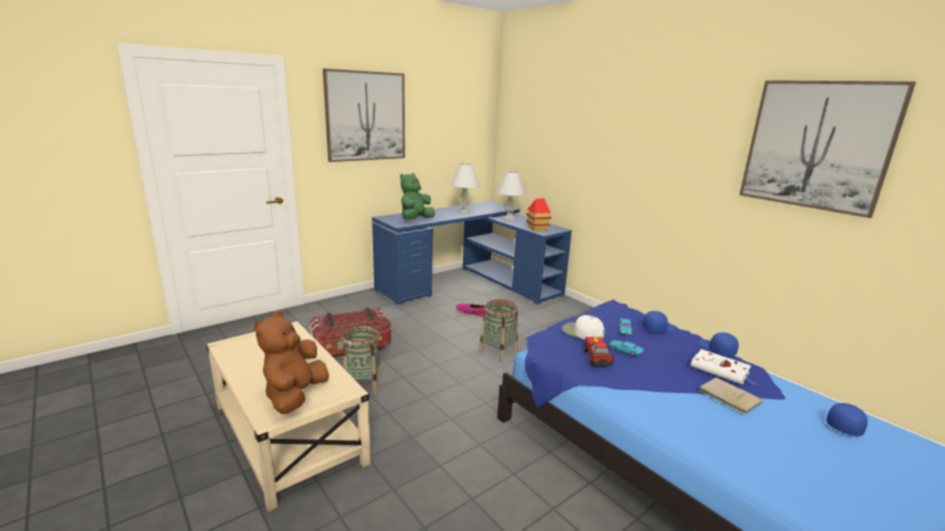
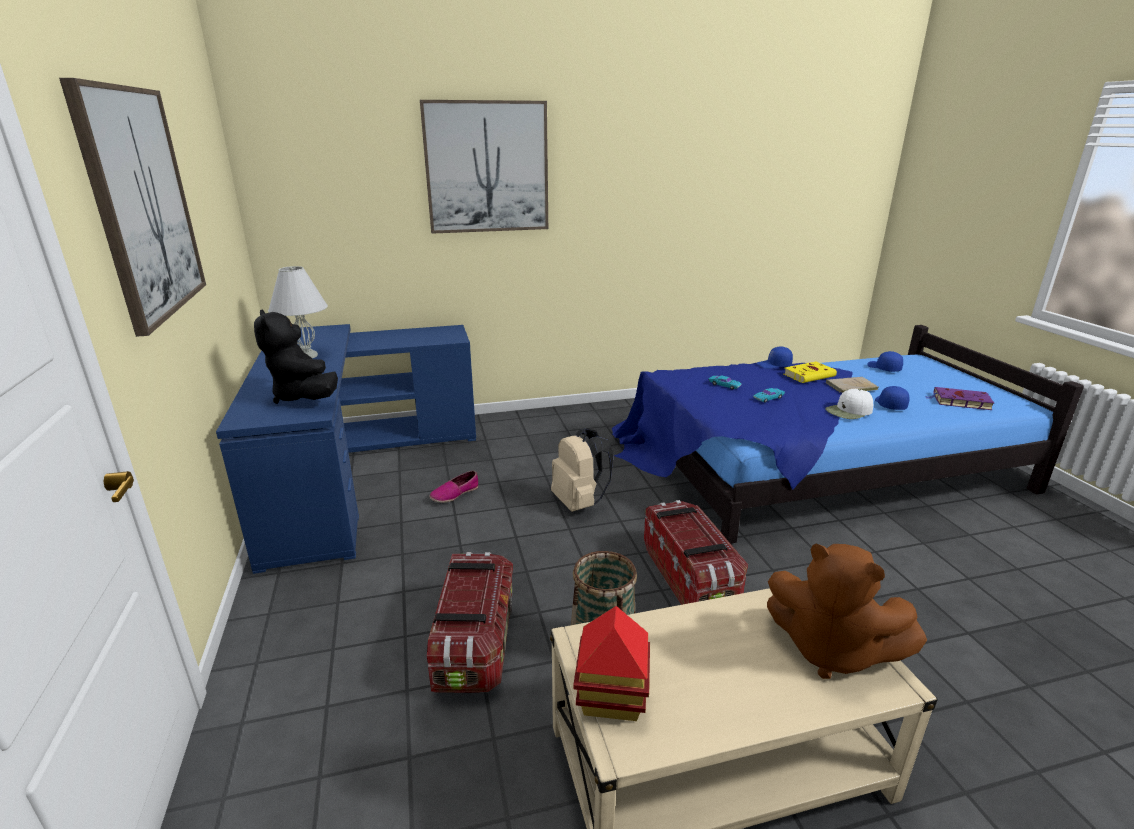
camera: 65 degrees left, 5 degrees up
(415, 220) = (303, 397): green plush toy -> black plush toy
(446, 406) = (690, 577): none -> storage box
(498, 352) = (579, 503): basket -> beige backpack
(509, 218) = (364, 342): white table lamp -> none
(537, 228) = (434, 338): toy house -> toy house (611, 698)
(582, 332) = (725, 405): white cap -> white cap (849, 411)
(596, 357) = (779, 413): toy car -> none
(658, 328) = (727, 372): blue cap -> blue cap (889, 404)
(721, 370) = (810, 375): white book -> yellow book
(810, 485) = (959, 401): none -> purple book
(817, 145) = (721, 164): picture -> picture (487, 168)

